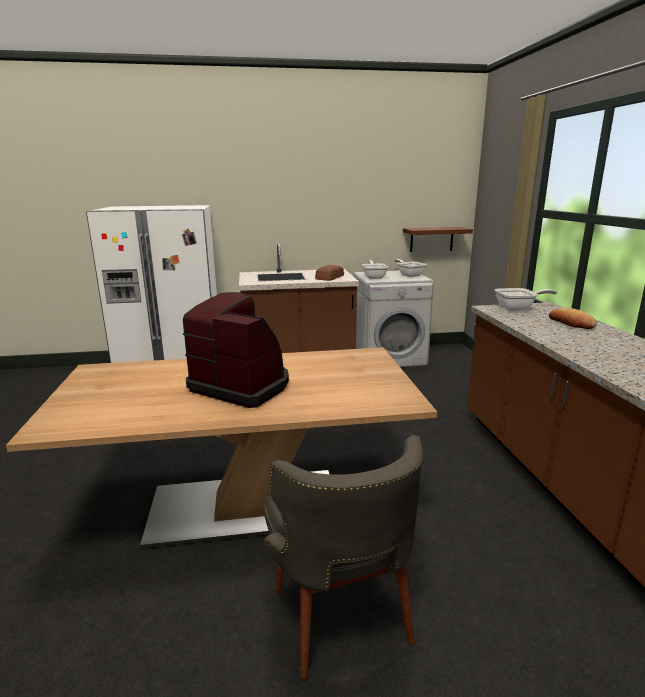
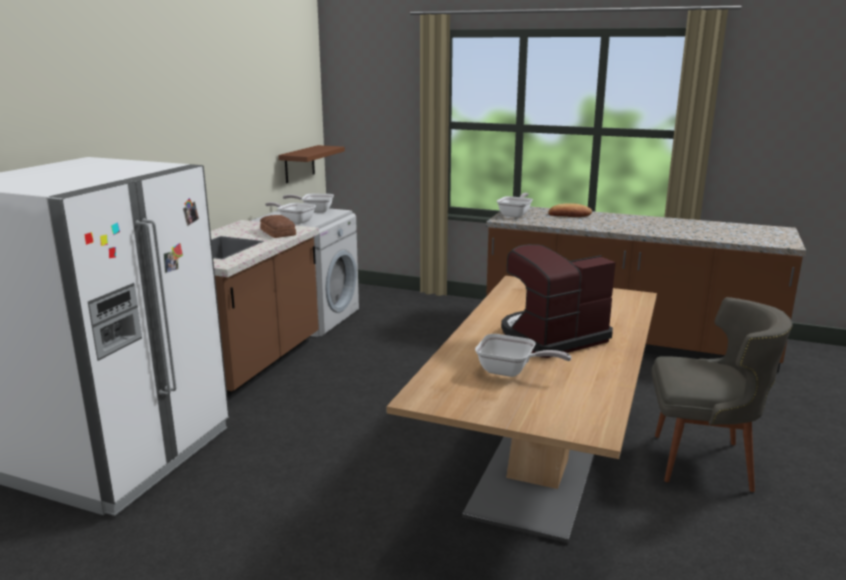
camera: 60 degrees left, 0 degrees up
(153, 385) = (511, 372): none -> frying pan

